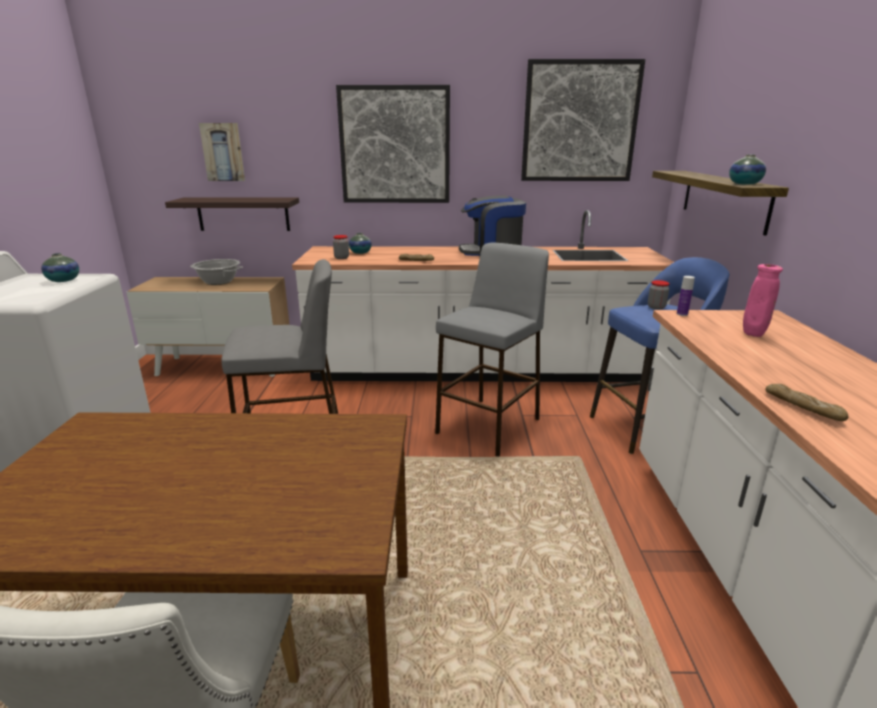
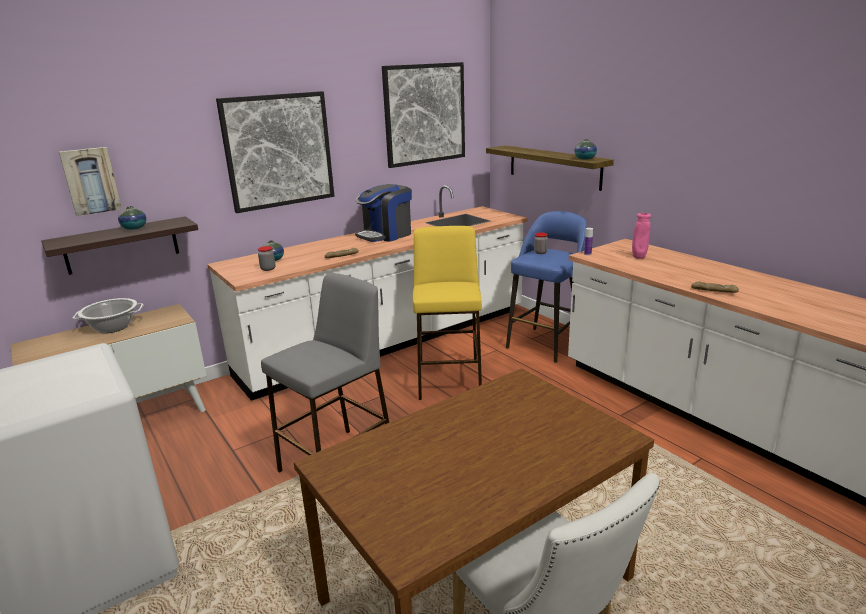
camera: 35 degrees left, 0 degrees up
(63, 280) = (67, 364): vase -> vase (134, 228)
(489, 425) = (449, 379): grey stool -> yellow stool

